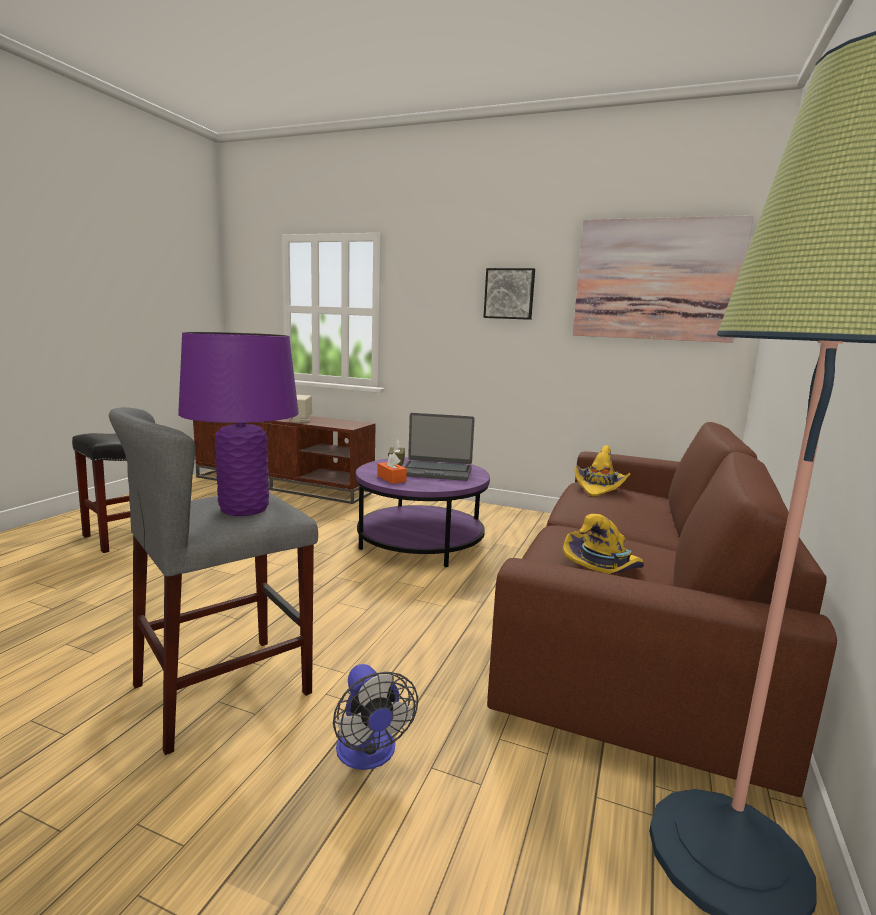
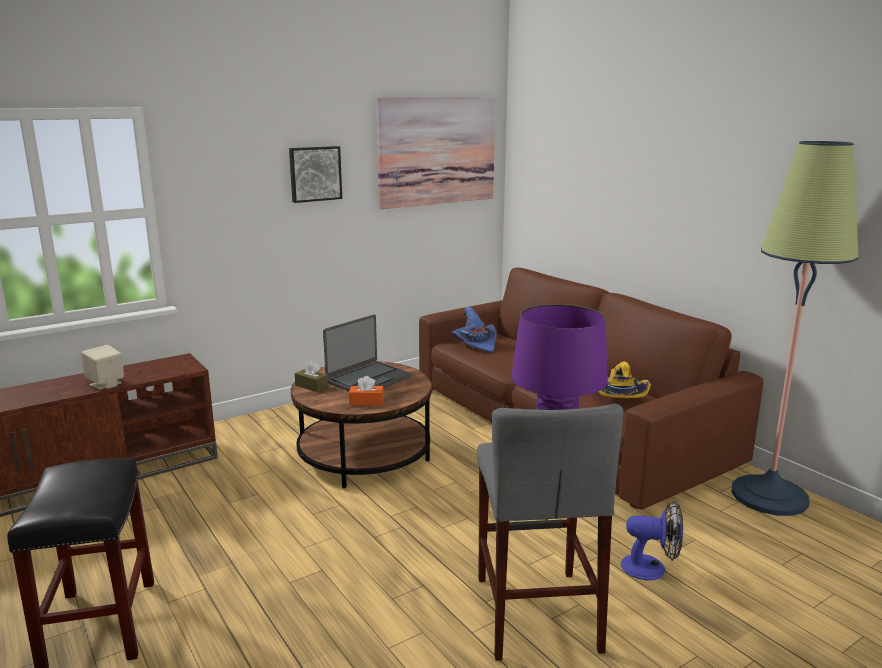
camera: 55 degrees left, 5 degrees up
(420, 541) = (364, 454): purple coffee table -> brown coffee table
(599, 488) = (475, 344): yellow hat -> blue hat

